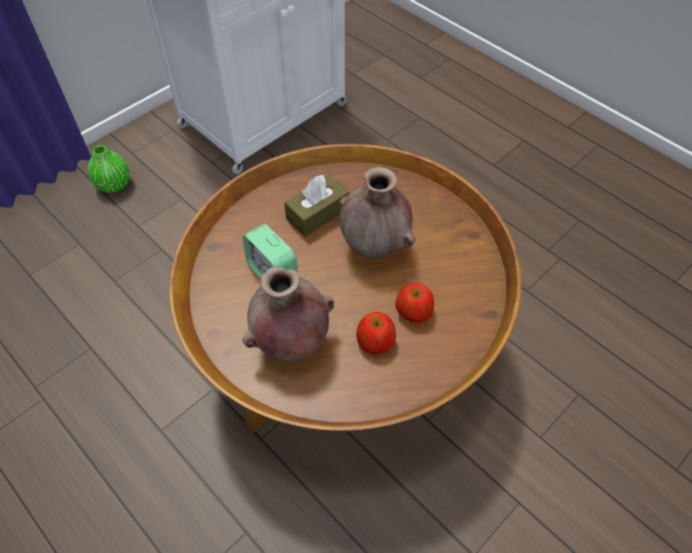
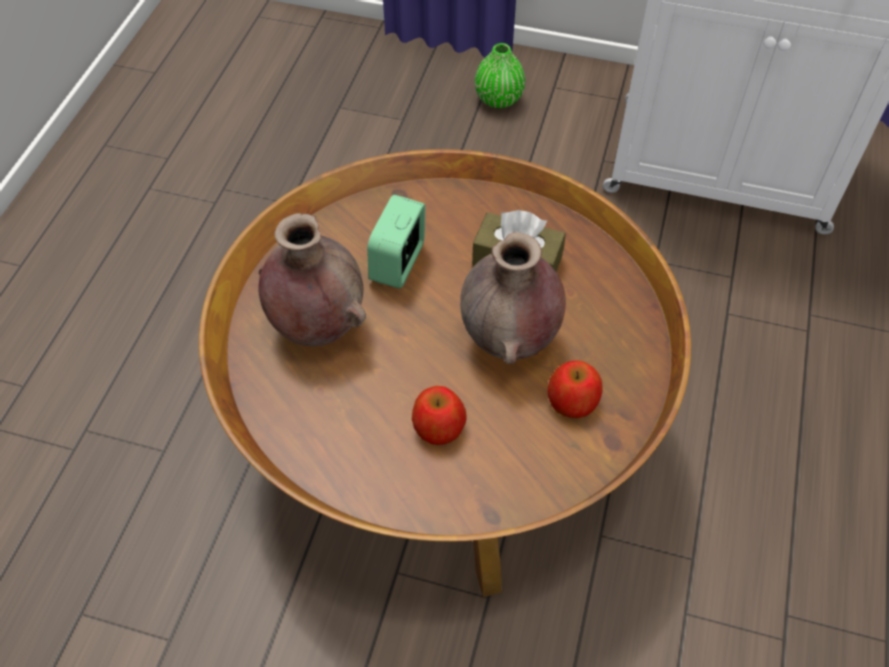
camera: 60 degrees right, 0 degrees up
(375, 341) = (370, 405): apple -> apple (572, 400)

